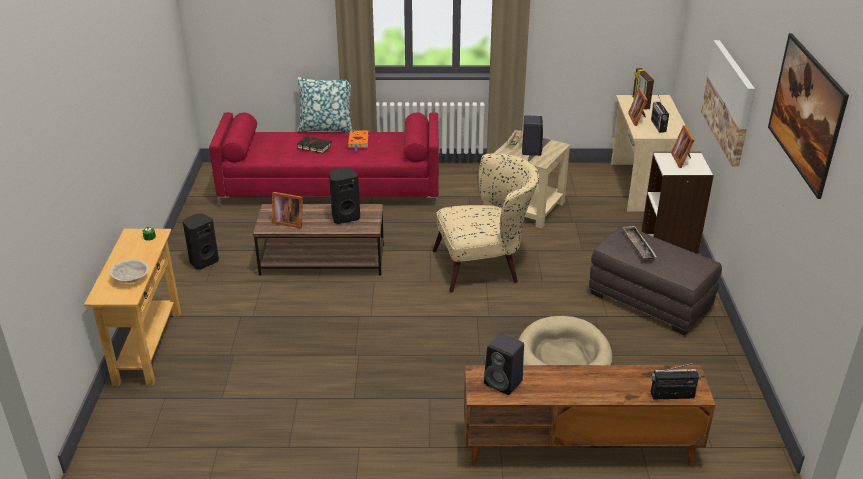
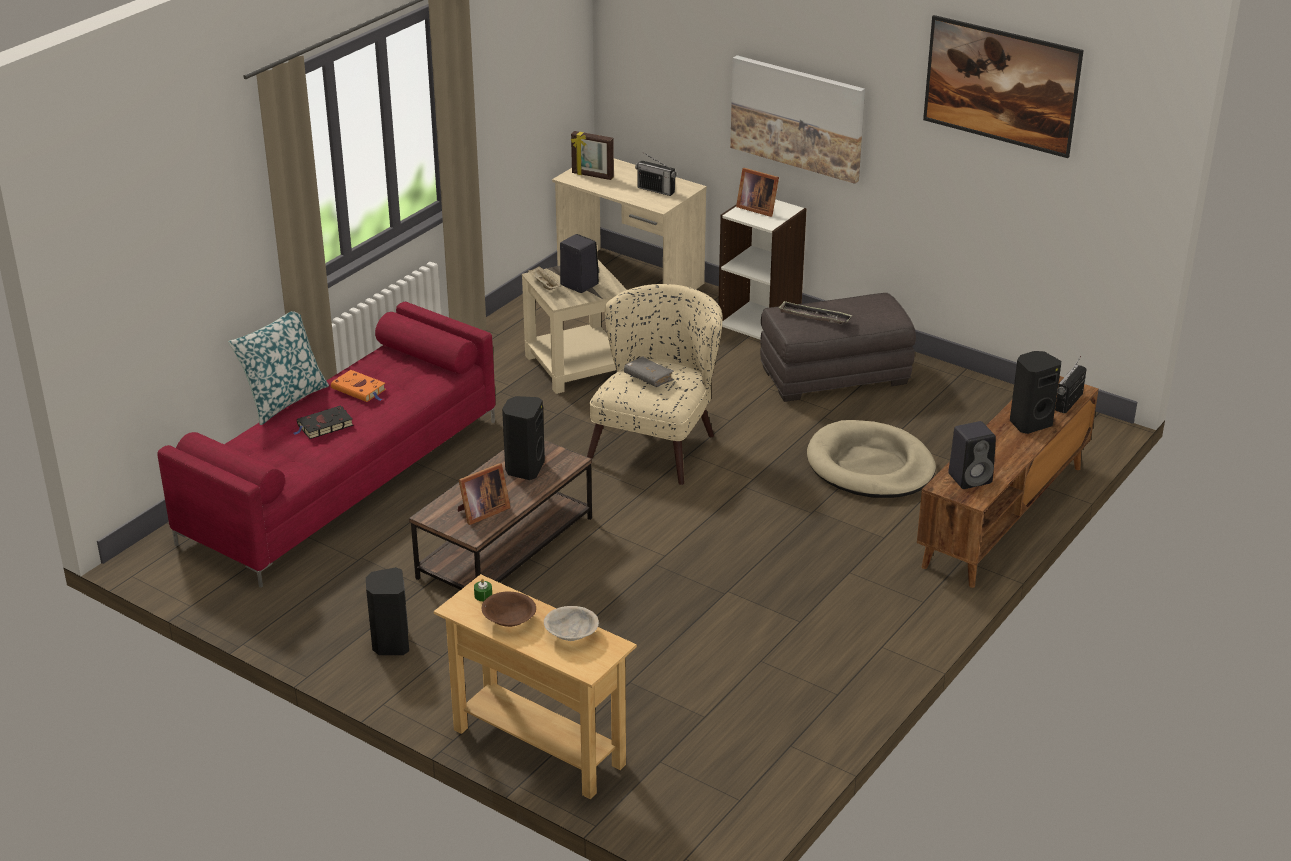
camera: 55 degrees left, 0 degrees up
(131, 253) = (509, 620): none -> brown bowl
(473, 214) = (648, 378): none -> grey book
(615, 385) = (1029, 423): none -> black speaker
(638, 119) = (625, 193): picture frame -> none

